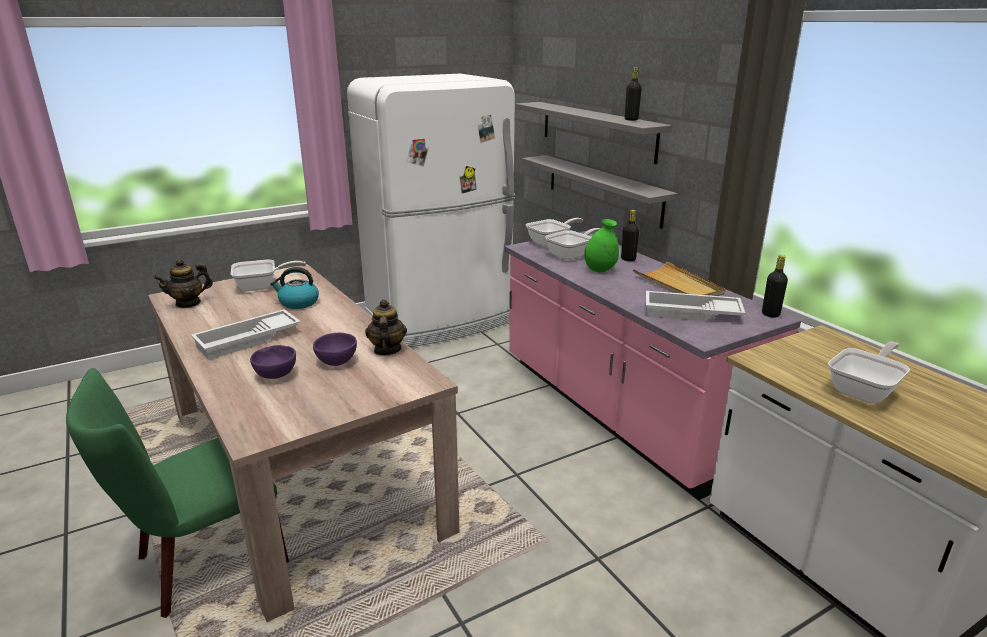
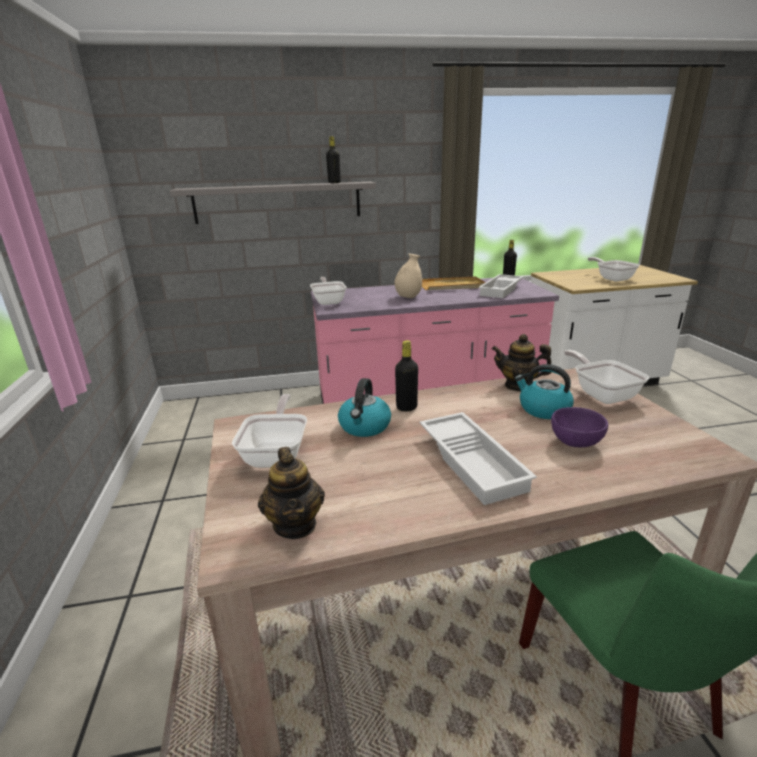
camera: 70 degrees left, 0 degrees up
(336, 362) = (543, 409): purple bowl -> kettle
(441, 320) = (193, 450): white fridge -> none
(572, 255) = (367, 299): frying pan -> frying pan (601, 394)
(600, 270) = (408, 297): green vase -> beige vase
(602, 189) = (297, 254): grey shelf -> none
(628, 259) = (391, 289): black bottle -> black bottle (406, 407)

